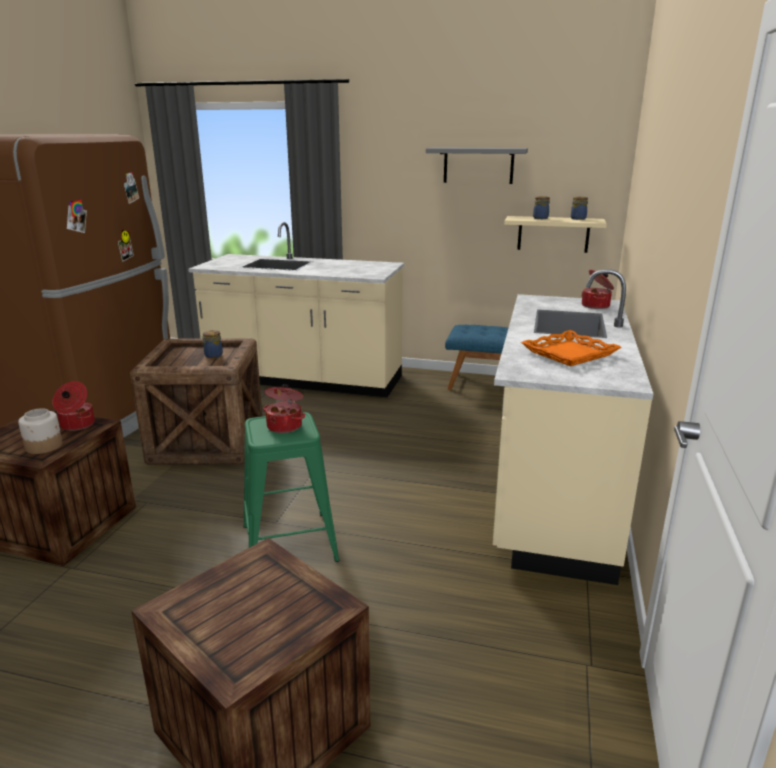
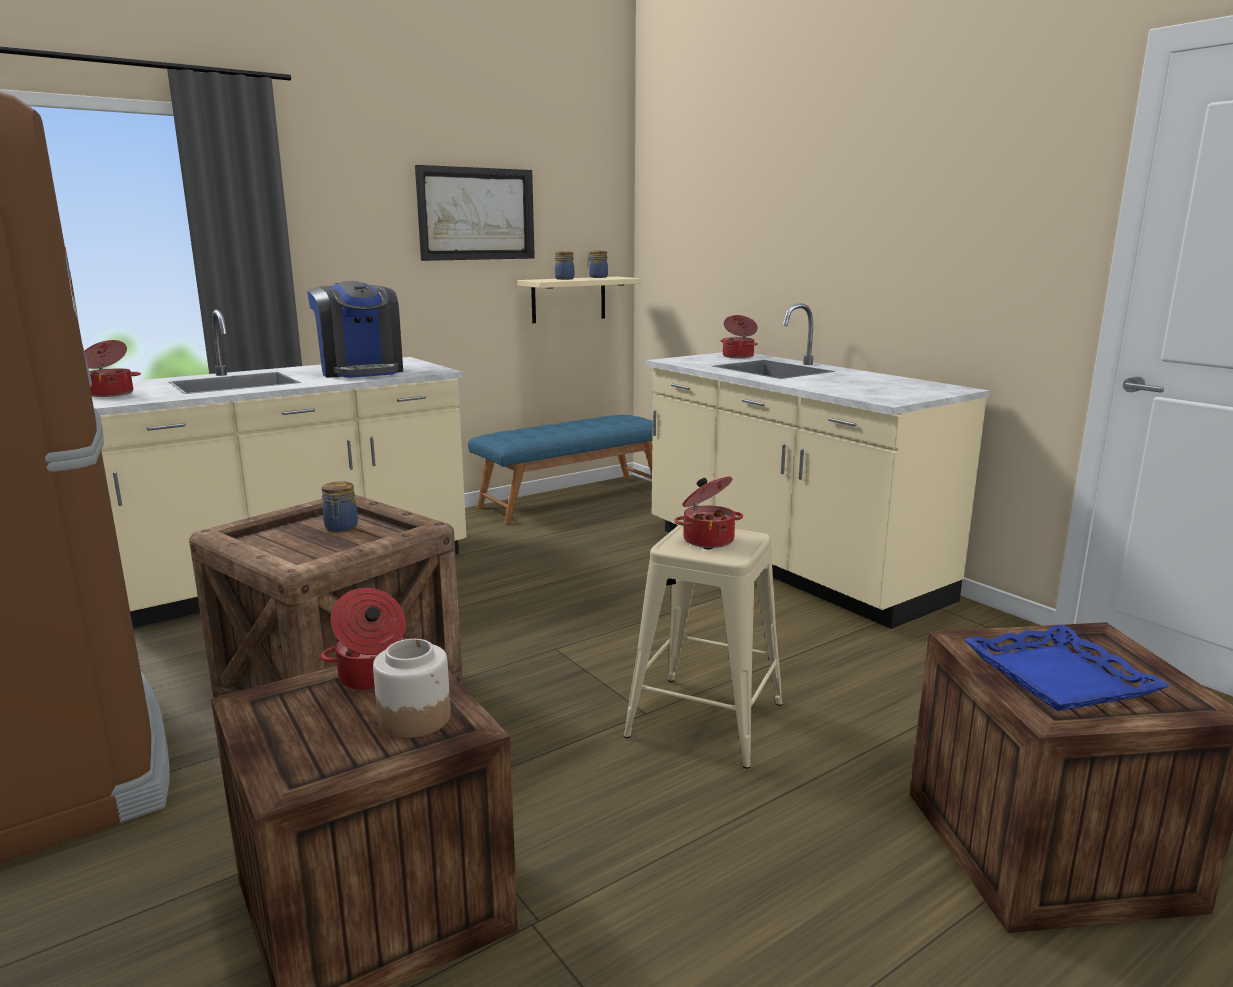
camera: 50 degrees left, 5 degrees down
(220, 261) = (111, 393): none -> cooking pot
(232, 601) = (1057, 677): none -> blue tray
(289, 543) = (705, 719): green stool -> beige stool
(343, 268) = (361, 371): none -> coffee machine
(478, 165) = (476, 214): grey shelf -> picture
(569, 353) = (859, 383): orange tray -> none

